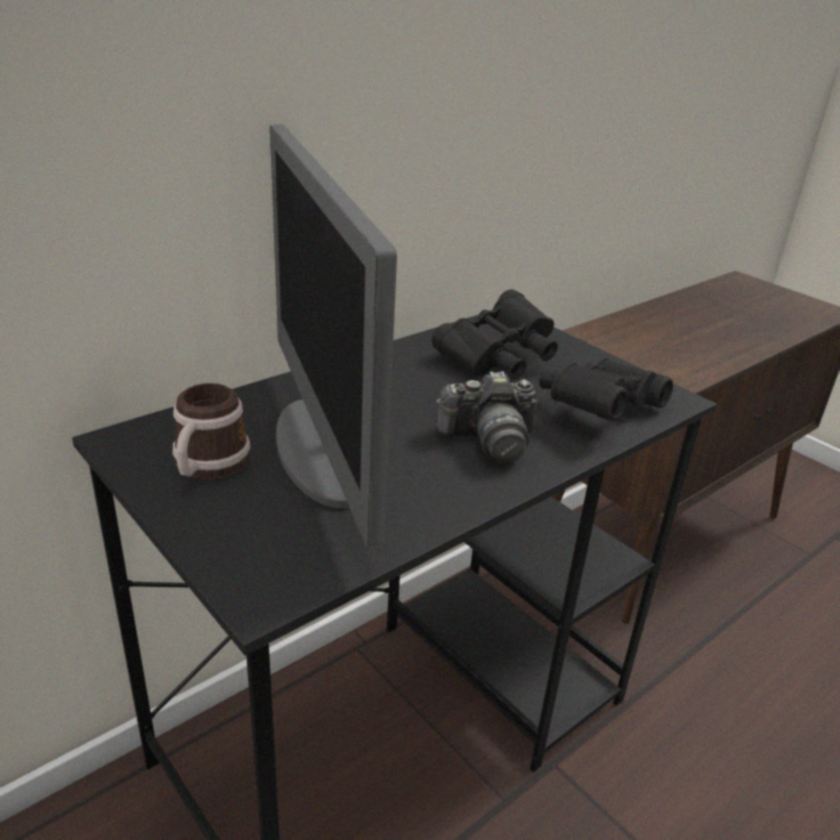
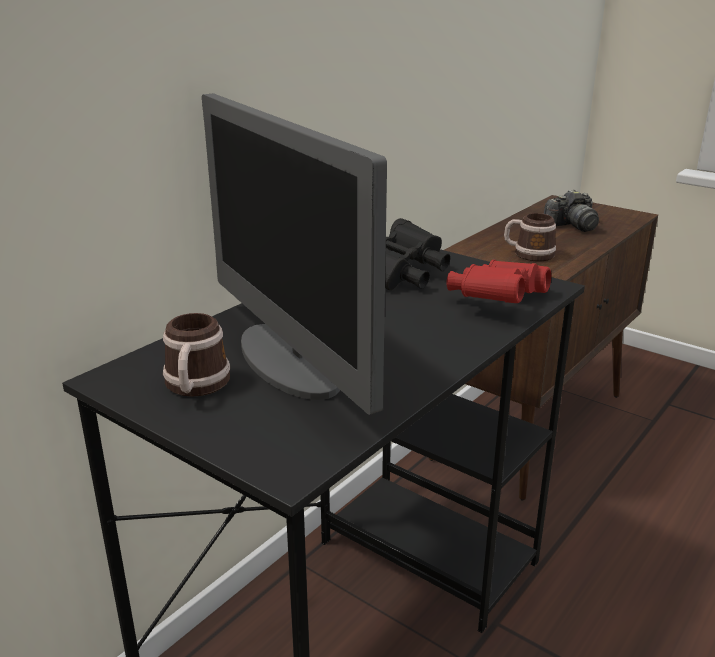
camera: 10 degrees left, 5 degrees down
(489, 440) = (421, 335): camera -> camera (572, 226)
(597, 410) = (496, 301): black binoculars -> red binoculars
(676, 345) = (528, 254): none -> mug

